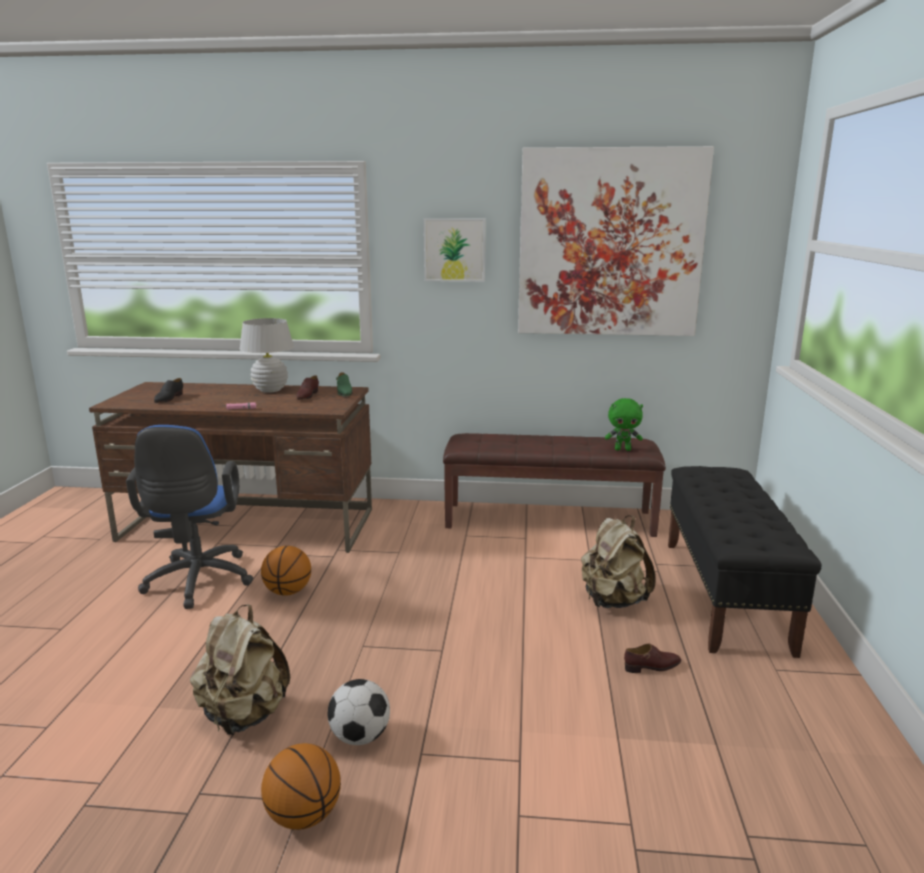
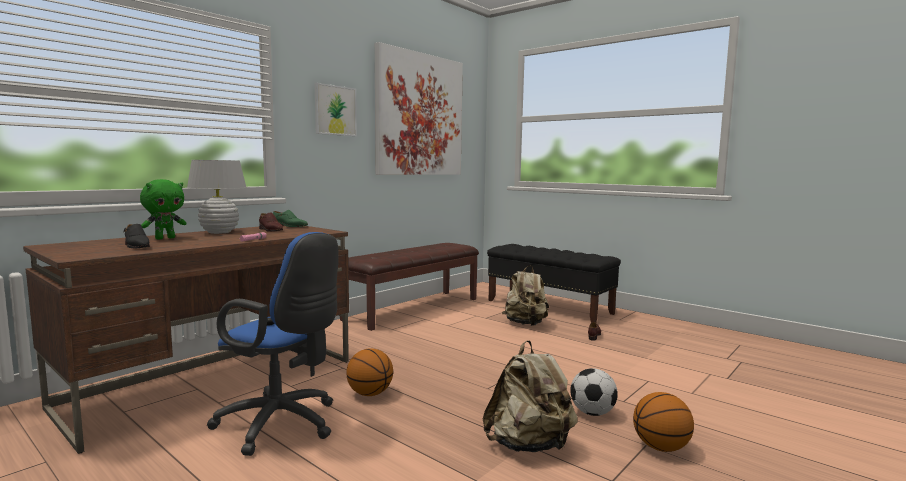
camera: 55 degrees left, 10 degrees down
(623, 449) = (453, 246): green plush toy -> green plush toy (165, 238)

